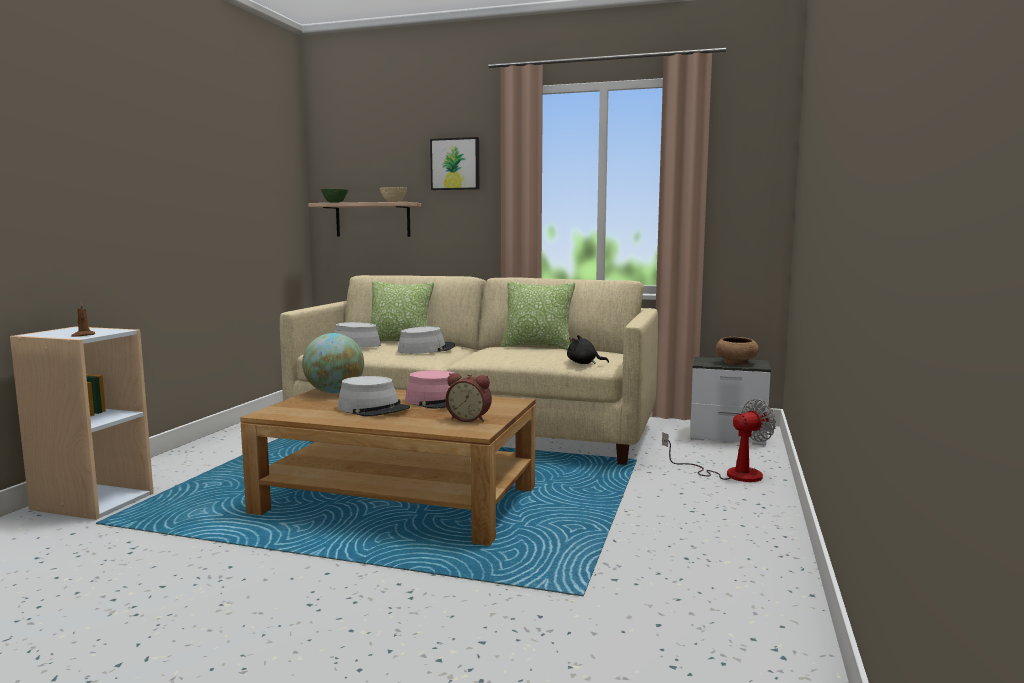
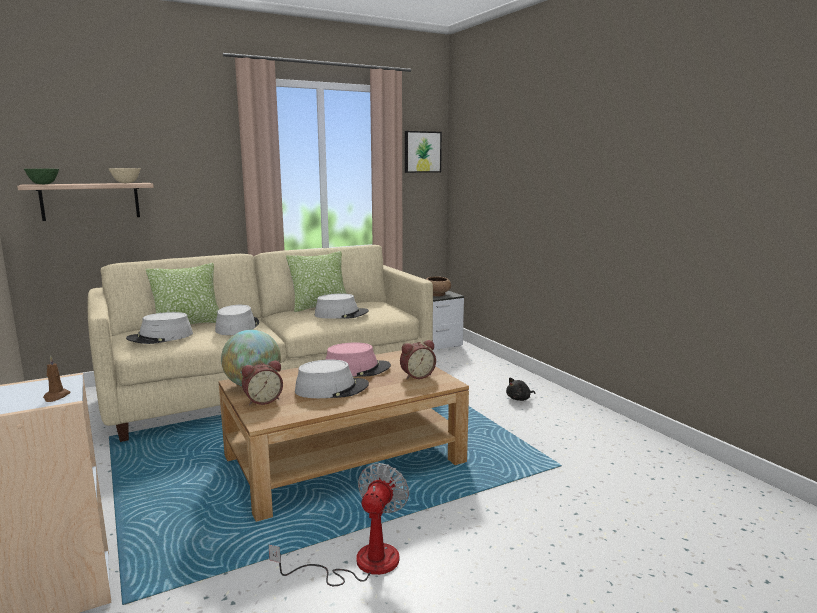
camera: 45 degrees left, 5 degrees up
(308, 402) = (262, 400): none -> alarm clock
(455, 164) = (186, 145): picture -> picture (422, 152)
(533, 354) = (341, 314): none -> grey hat
(584, 363) = (388, 314): black plush toy -> black plush toy (519, 399)
(730, 474) = (480, 369): fan -> fan (361, 563)

